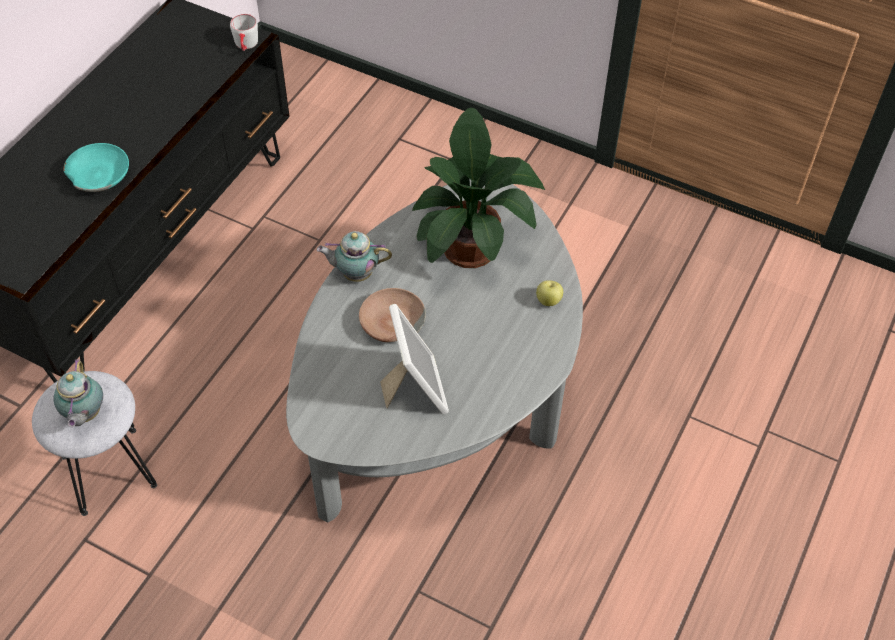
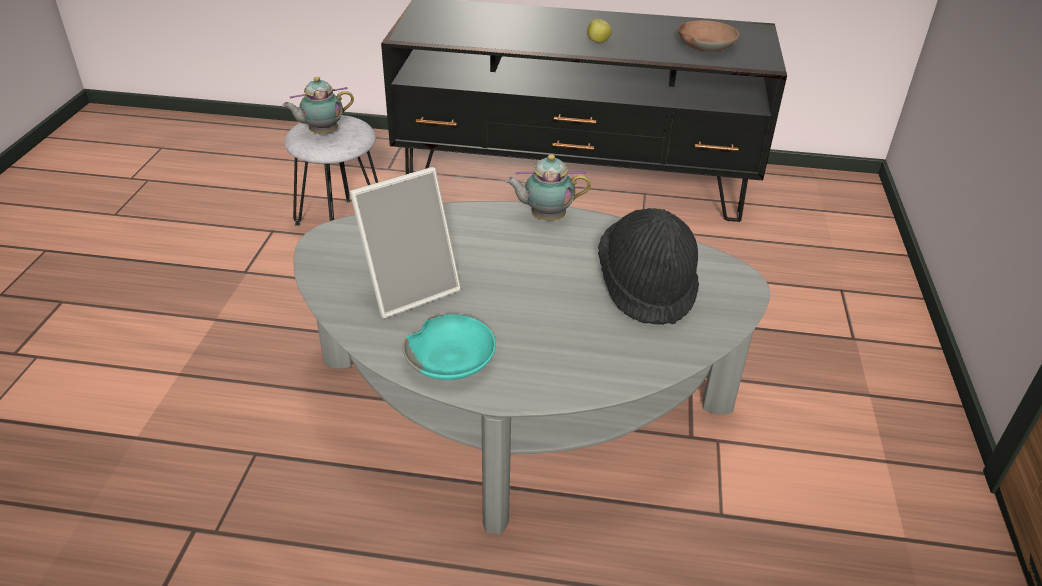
camera: 70 degrees right, 15 degrees down
(99, 175) = (533, 39): turquoise bowl -> turquoise bowl (451, 359)
(246, 45) = (753, 63): grey mug -> none
(355, 274) = (545, 217): teapot -> teapot turned 75 degrees counterclockwise
(391, 323) = (492, 253): brown bowl -> brown bowl (705, 44)
(472, 243) = (646, 287): potted plant -> black hat
(548, 301) = (599, 369): apple -> apple (598, 42)

